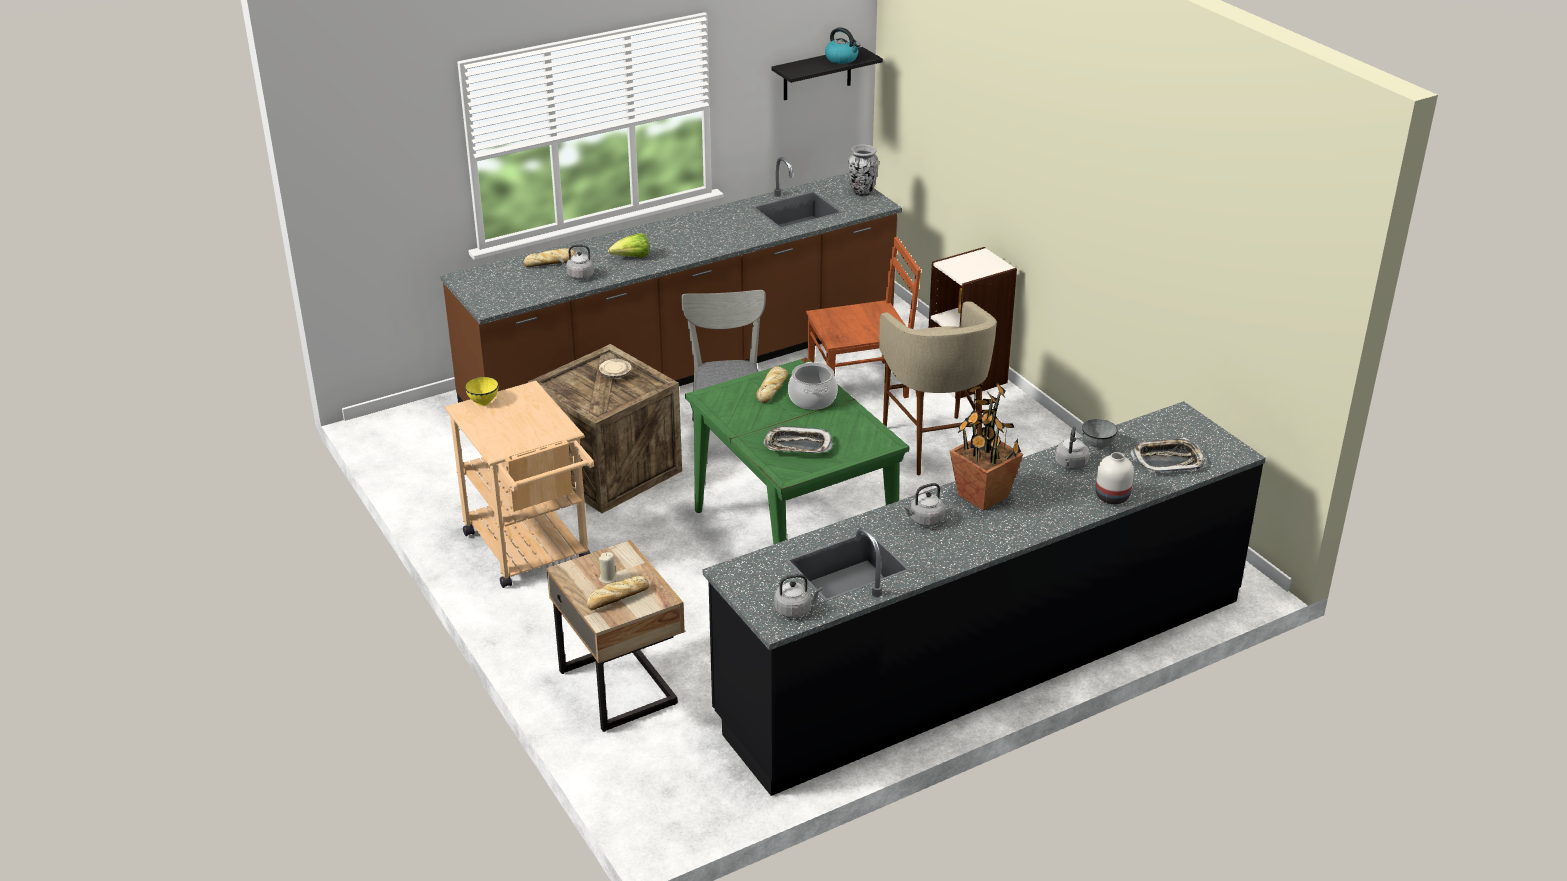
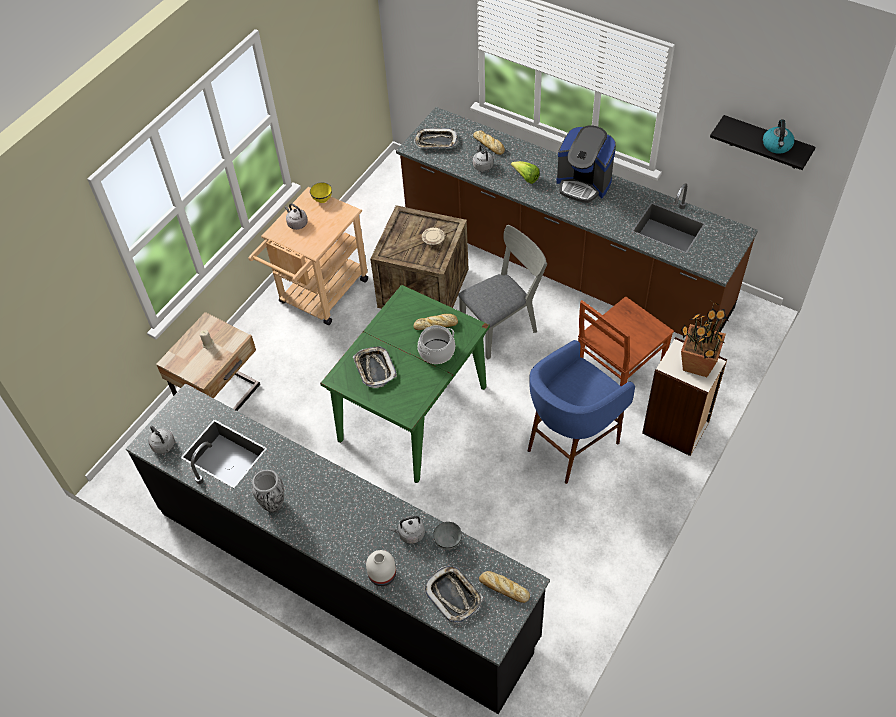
camera: 65 degrees right, 20 degrees up
(500, 291) = (436, 141): none -> tray
(617, 598) = (192, 357): bread -> bread (503, 588)
(682, 231) = (583, 183): none -> coffee machine
(861, 384) = (618, 369): brown chair -> brown chair turned 90 degrees clockwise
(862, 193) = (728, 251): vase -> vase (273, 504)
(925, 520) = (293, 474): grey kettle -> grey kettle (296, 223)
(934, 446) = (571, 445): beige stool -> blue stool
(982, 496) = (340, 495): potted plant -> potted plant (697, 364)

